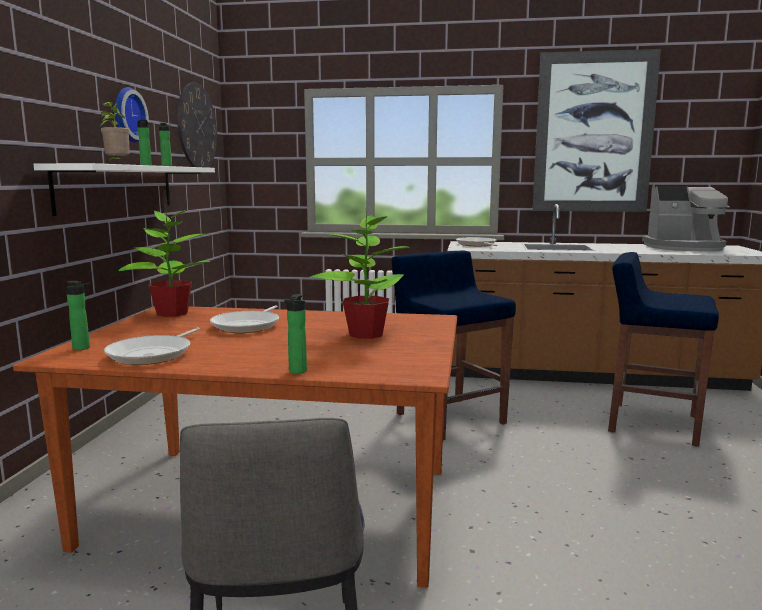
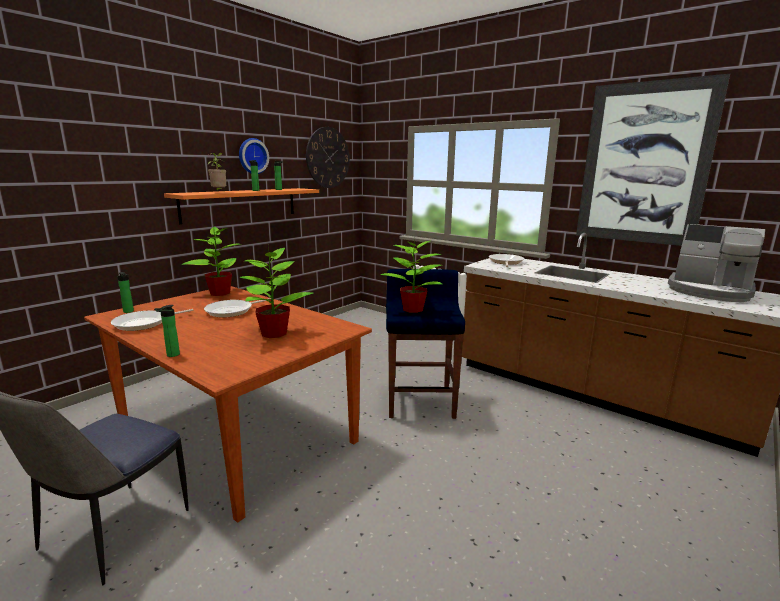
camera: 30 degrees right, 5 degrees up
(118, 188) = (241, 204): white shelf -> orange shelf
(447, 298) = (413, 309): none -> potted plant
(651, 423) = (586, 457): blue stool -> none

